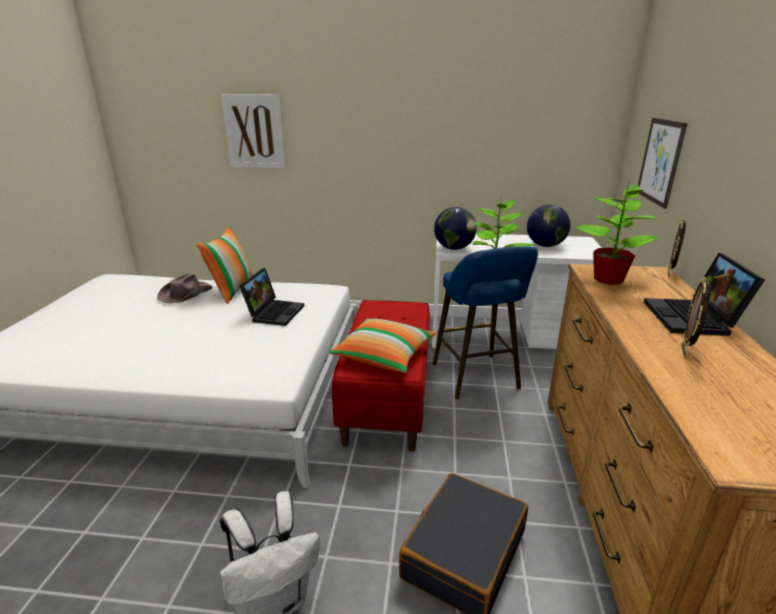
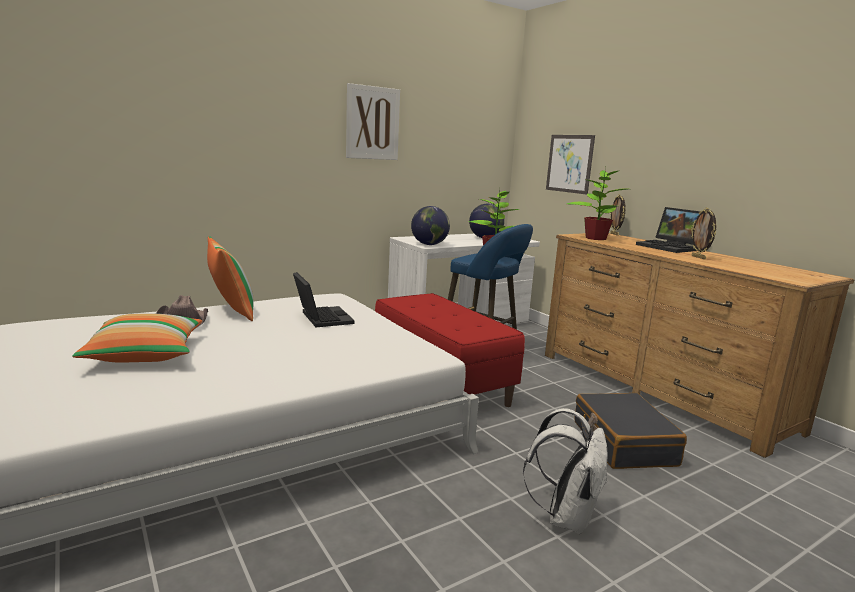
camera: 40 degrees left, 10 degrees down
(254, 131) = (197, 132): picture -> picture (372, 123)
(384, 356) = (471, 326): pillow -> pillow (145, 354)

